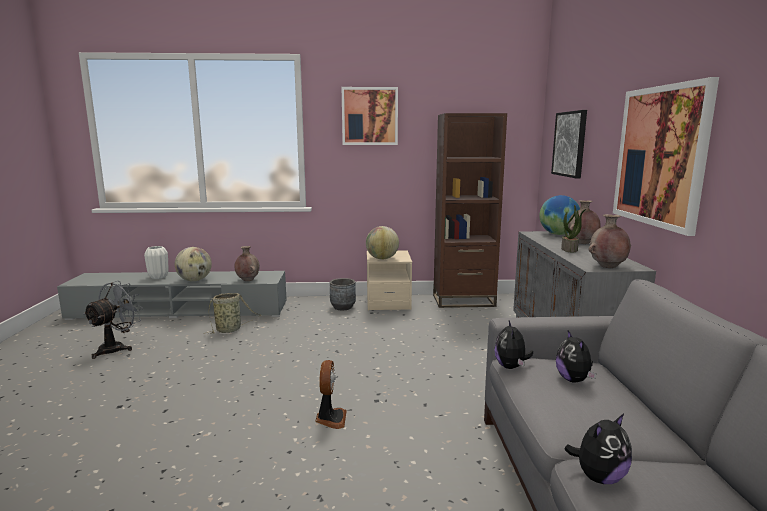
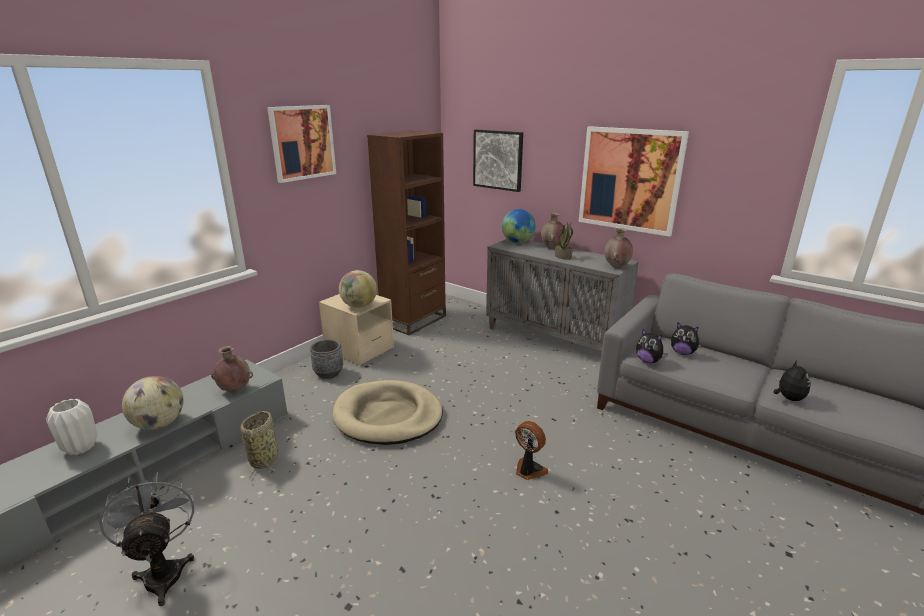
camera: 50 degrees left, 10 degrees up
(323, 342) = (388, 416): none -> beige dog bed

